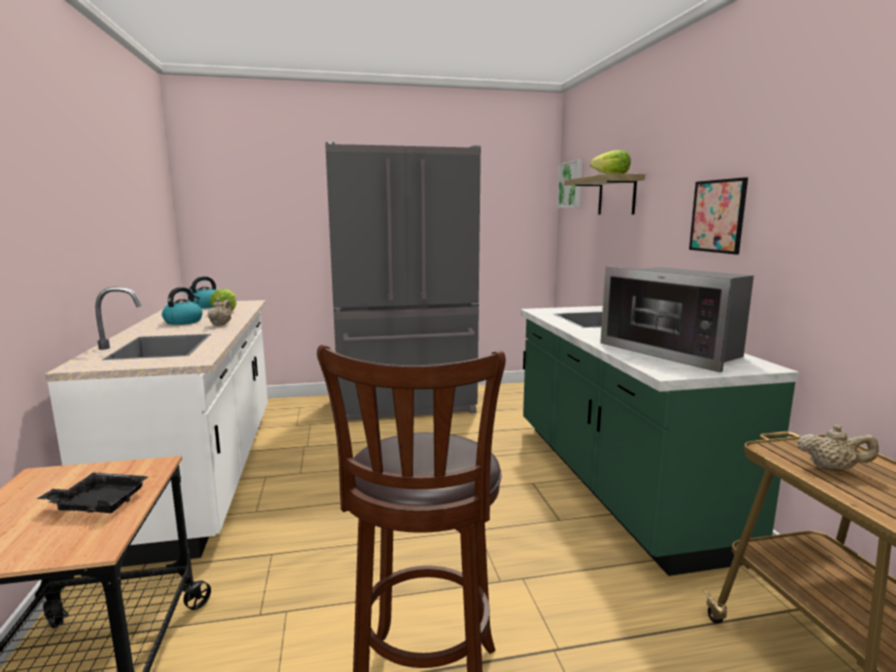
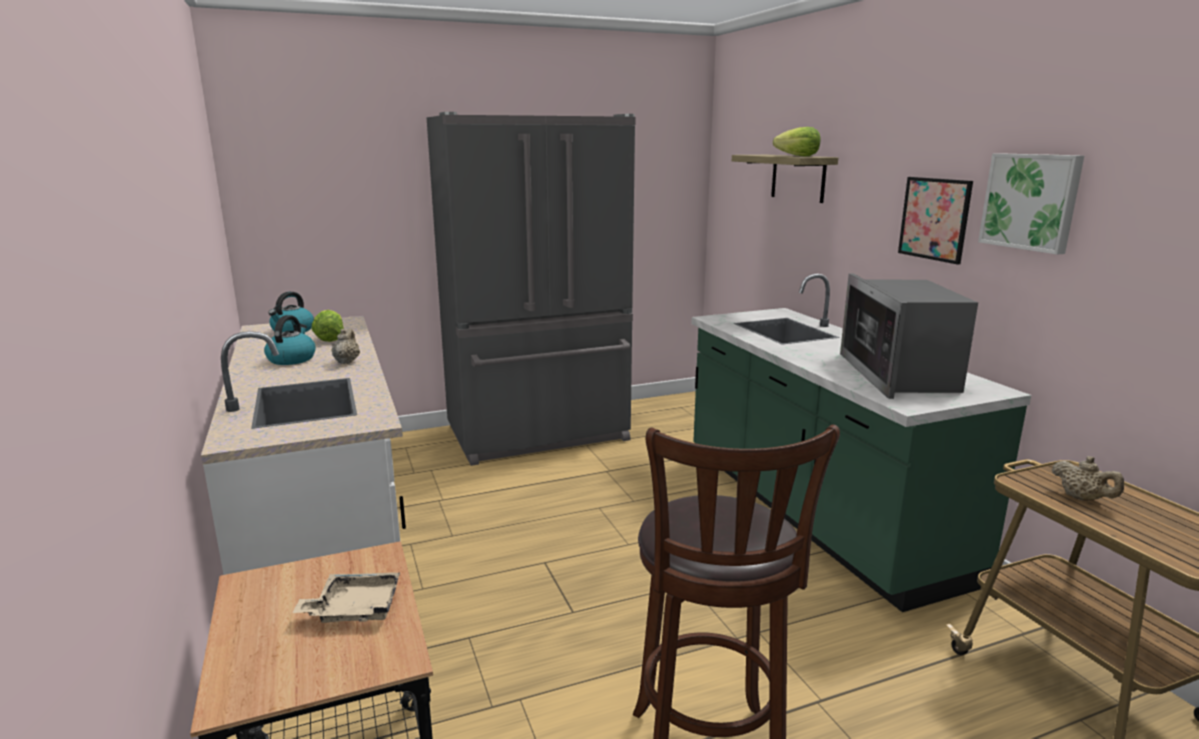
camera: 10 degrees left, 5 degrees up
(98, 503) = (354, 609): black tray -> beige tray
(571, 185) = (730, 155): picture -> picture (1031, 201)
(674, 351) = (898, 374): microwave -> microwave turned 45 degrees clockwise
(832, 469) = (1082, 498): beige teapot -> beige teapot turned 45 degrees clockwise

